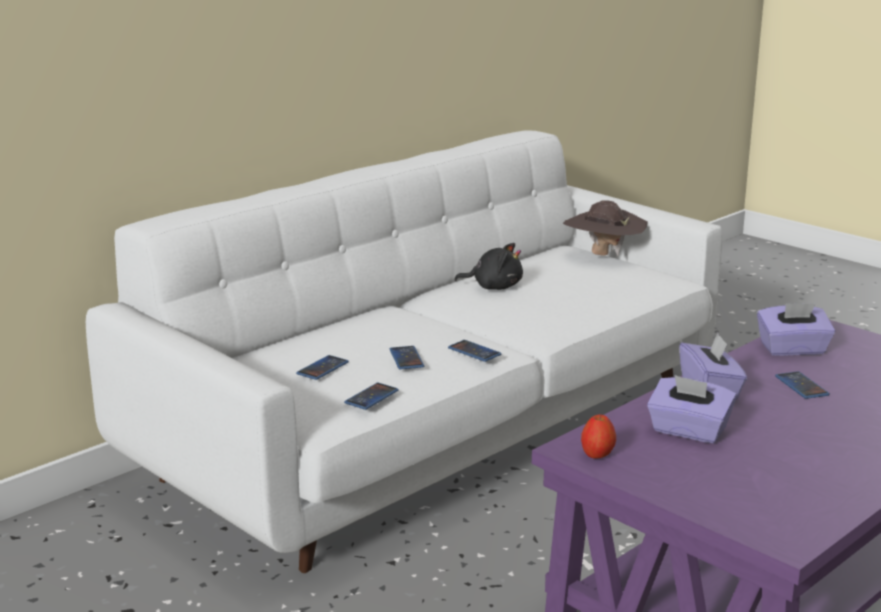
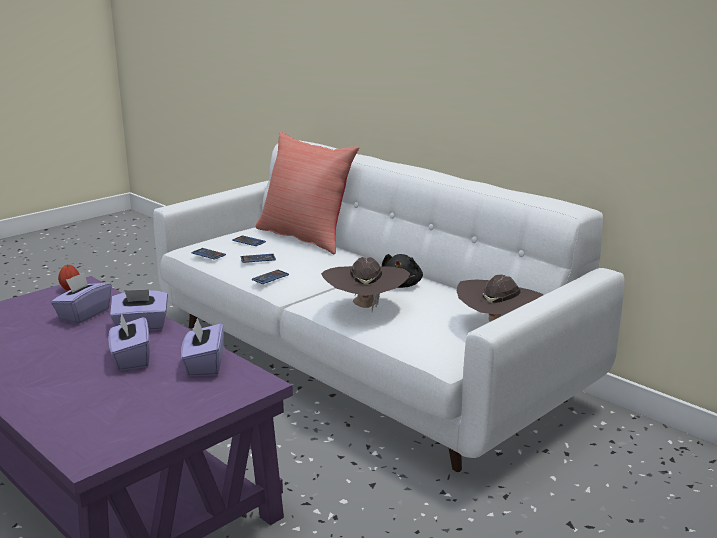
camera: 90 degrees right, 0 degrees up
(296, 337) = (305, 237): none -> red pillow
(572, 301) = (365, 307): none -> brown hat
(801, 386) = (131, 359): phone -> purple tissue box

